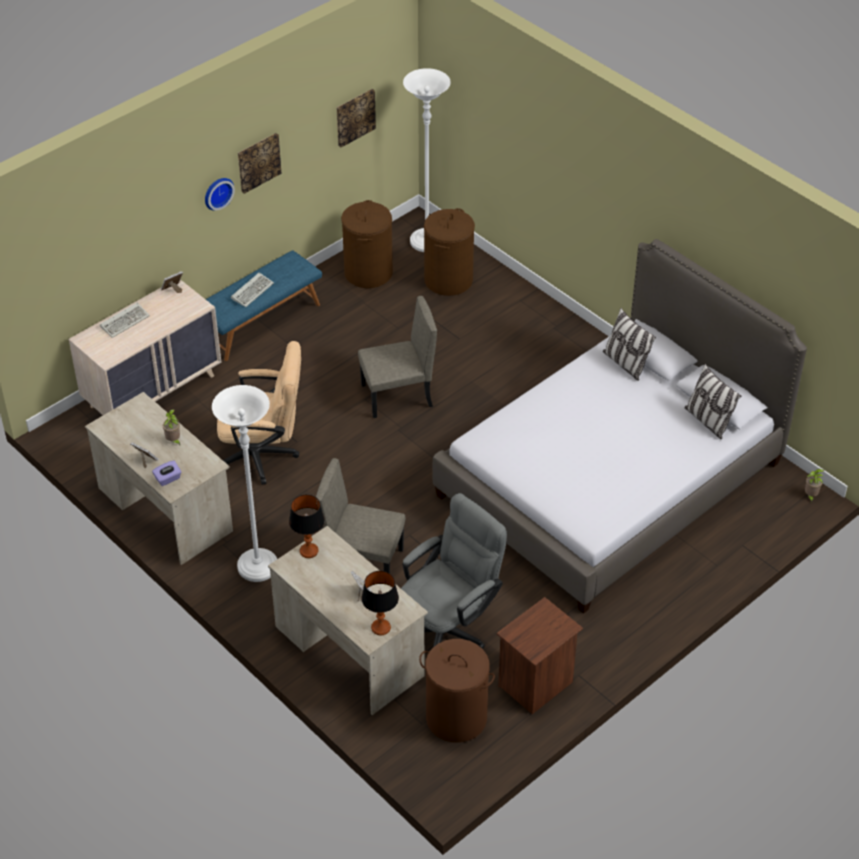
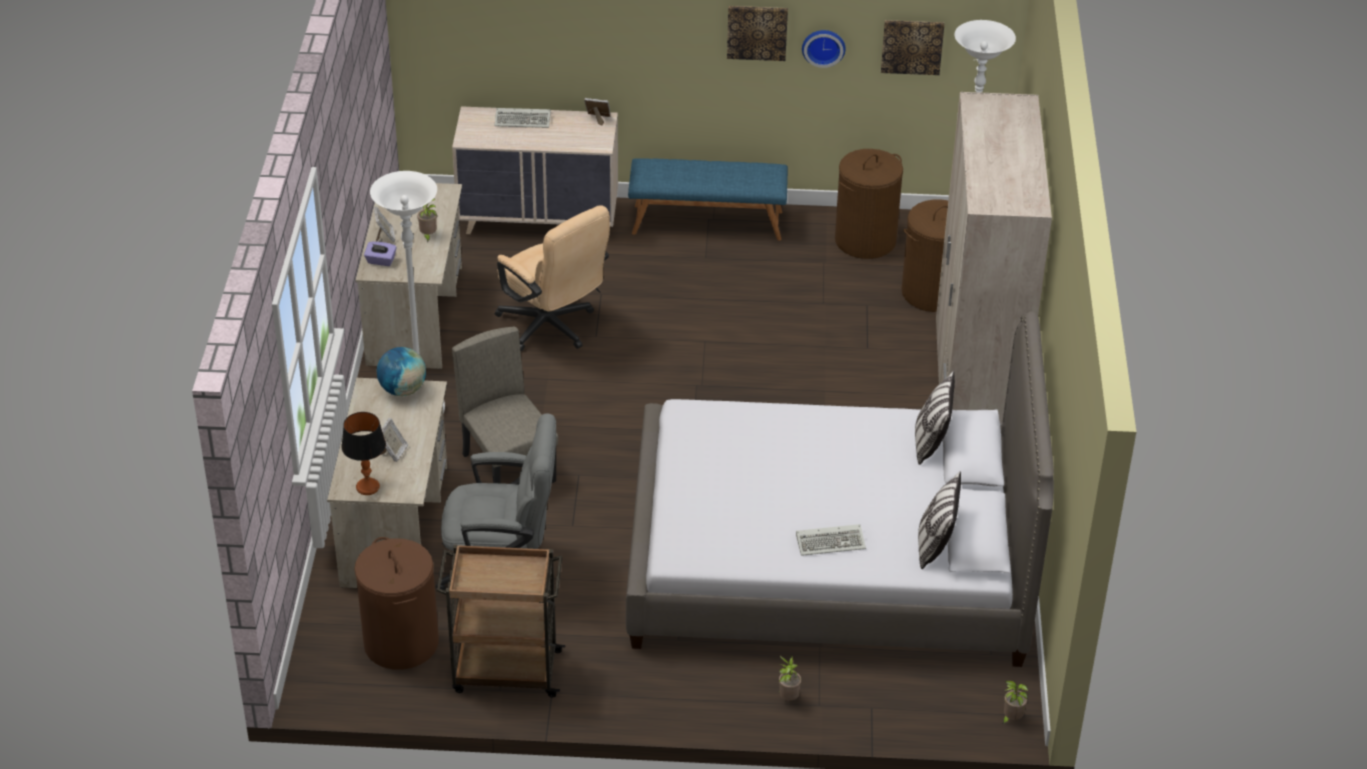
camera: 45 degrees right, 5 degrees down
(217, 192) = (692, 39): wall clock -> wall clock (823, 46)
(252, 291) = (697, 175): keyboard -> keyboard (832, 542)
(309, 551) = (402, 390): table lamp -> globe
(397, 396) = (736, 358): beige chair -> none
(536, 684) = (504, 671): brown nightstand -> brown cart
(547, 323) = (974, 389): none -> beige wardrobe
(697, 574) = (788, 698): none -> potted plant

